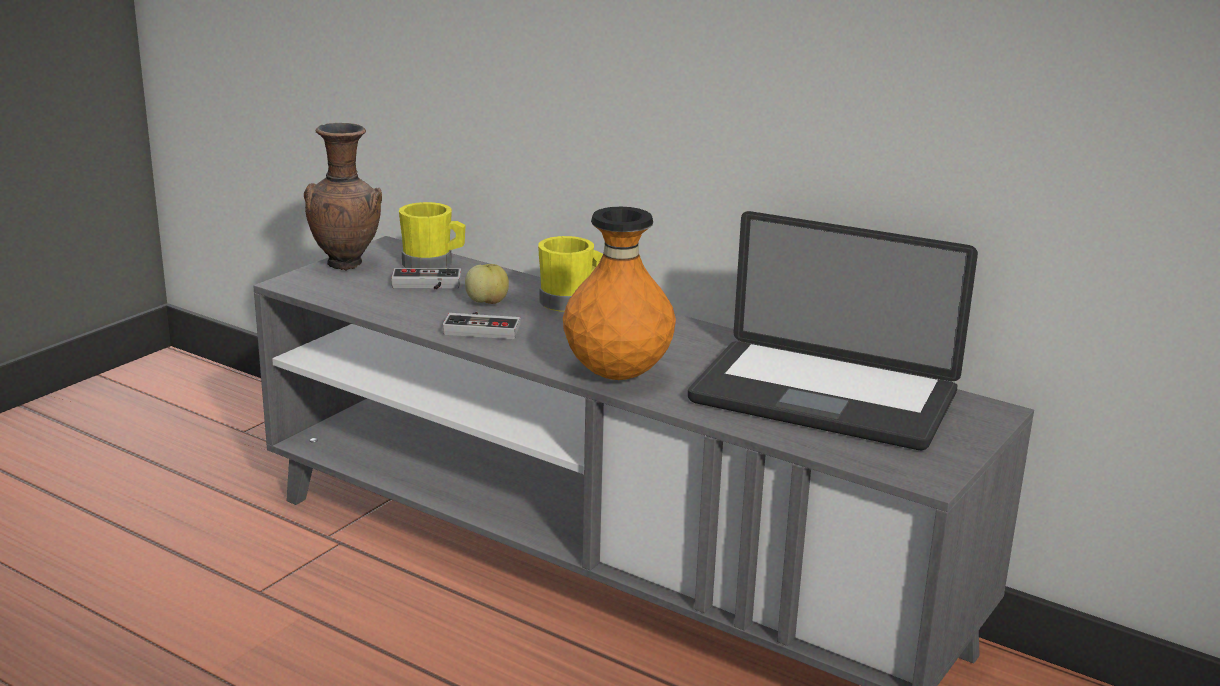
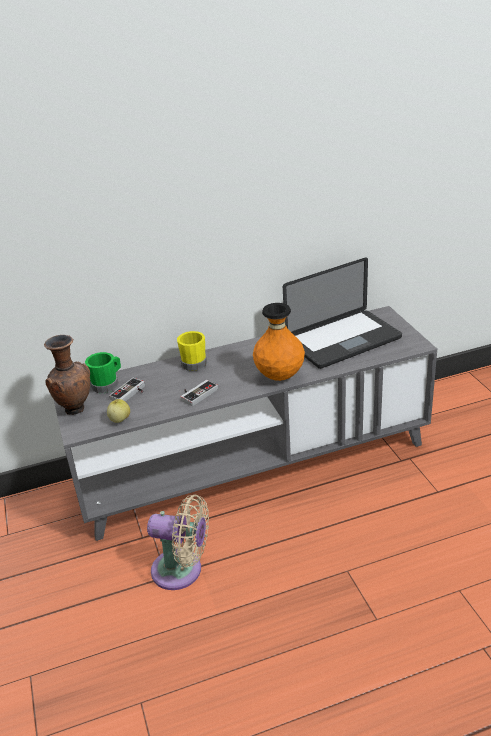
camera: 50 degrees left, 10 degrees up
(282, 601) = (182, 571): none -> beige fan
(433, 264) = (107, 384): yellow mug -> green mug
(487, 302) = (170, 383): apple -> apple (119, 419)

